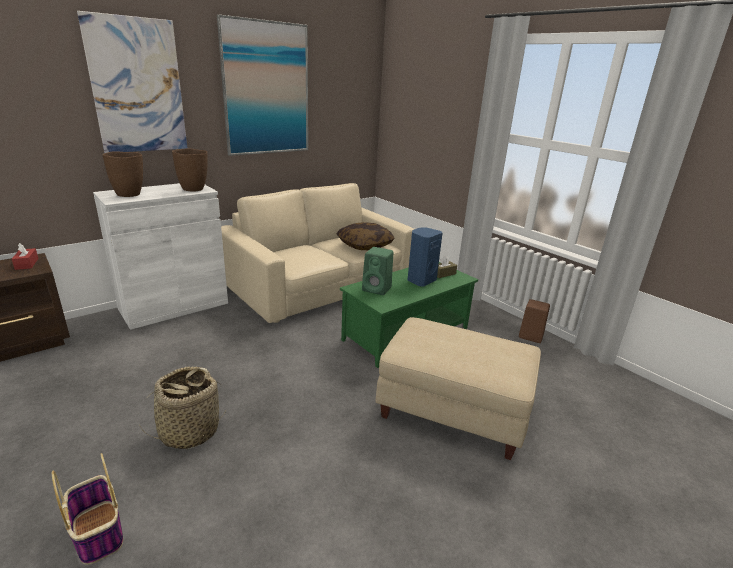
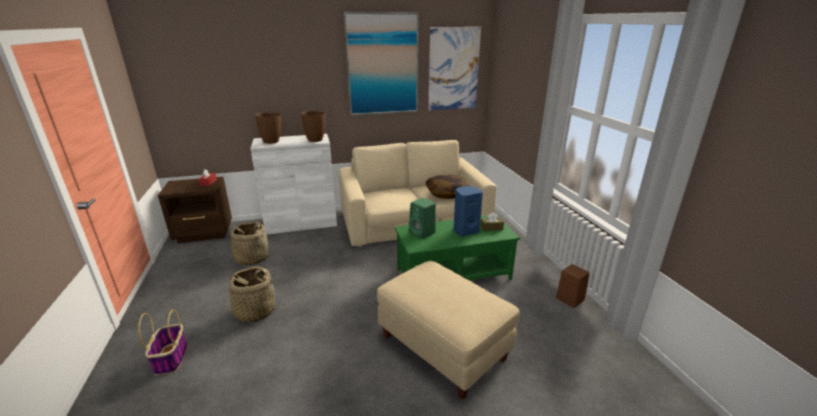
camera: 25 degrees right, 0 degrees up
(132, 364) = (252, 258): none -> basket
(137, 87) = (285, 67): picture -> picture (453, 69)

